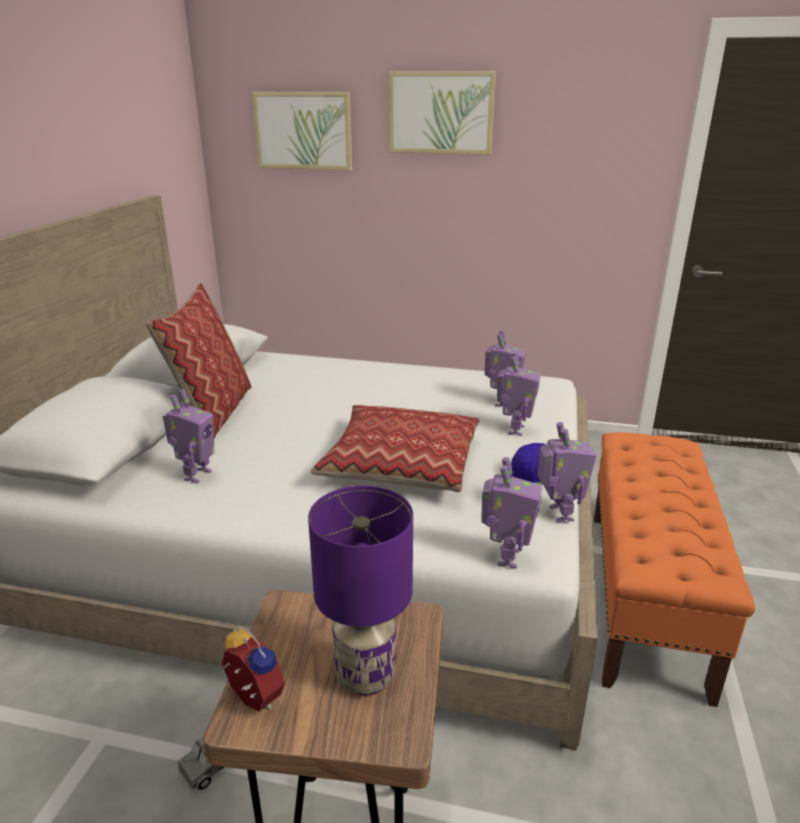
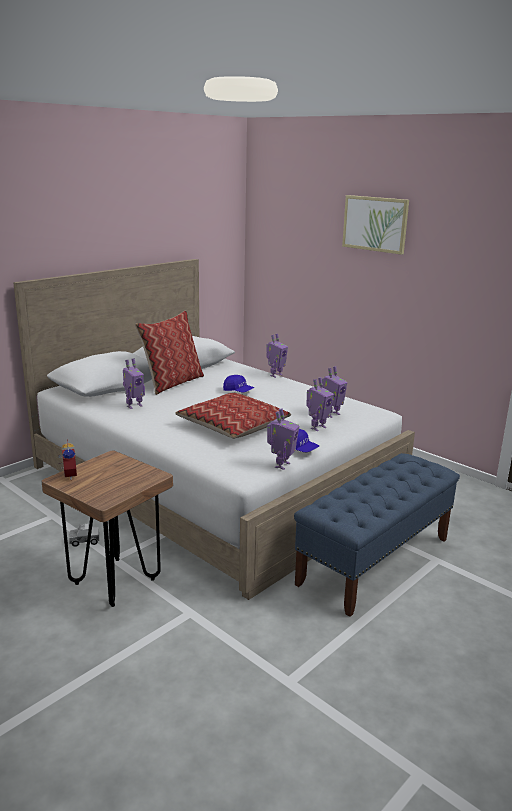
camera: 30 degrees right, 5 degrees down
(303, 131) = (297, 227): picture -> none
(333, 400) = (238, 391): none -> blue cap
(366, 675) = (114, 483): purple table lamp -> none
(506, 557) = (228, 471): toy robot -> toy robot (275, 375)
(644, 595) = (375, 560): orange bench -> blue bench

